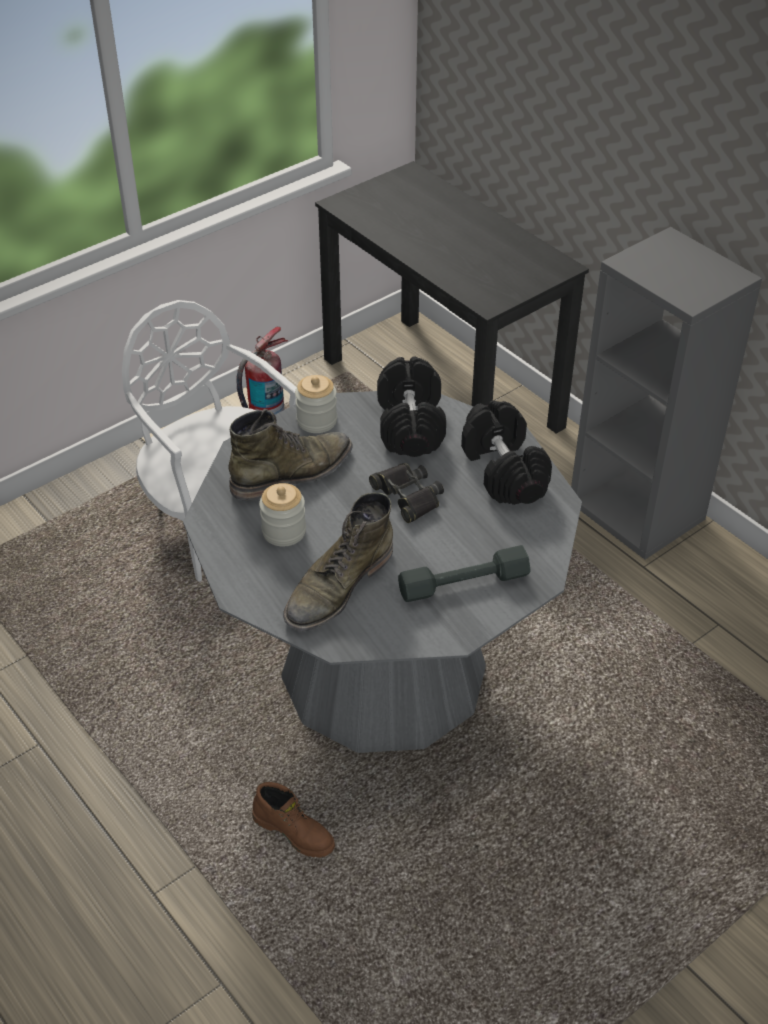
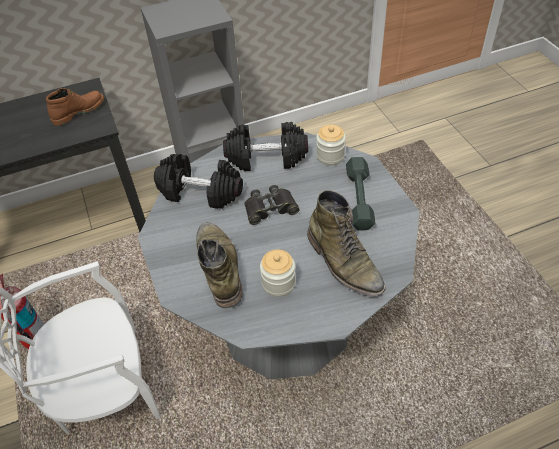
camera: 70 degrees left, 5 degrees up
(295, 831) = (396, 398): brown boot -> brown boot (78, 111)
(317, 421) = (169, 242): jar -> jar (330, 156)

